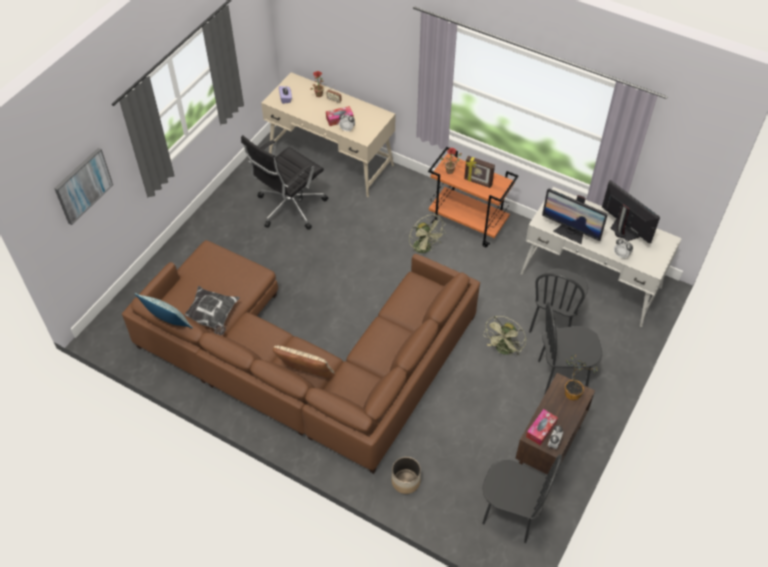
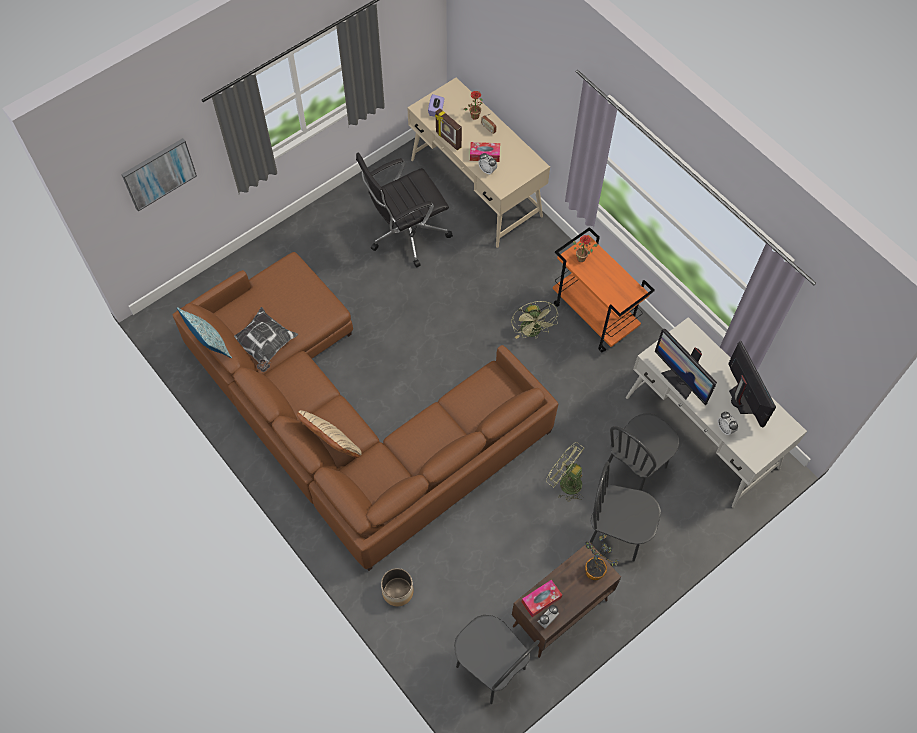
camera: 20 degrees right, 10 degrees up
(478, 182) = (606, 282): picture frame -> picture frame (448, 140)
(504, 350) = (565, 482): green fan -> green fan turned 75 degrees clockwise

